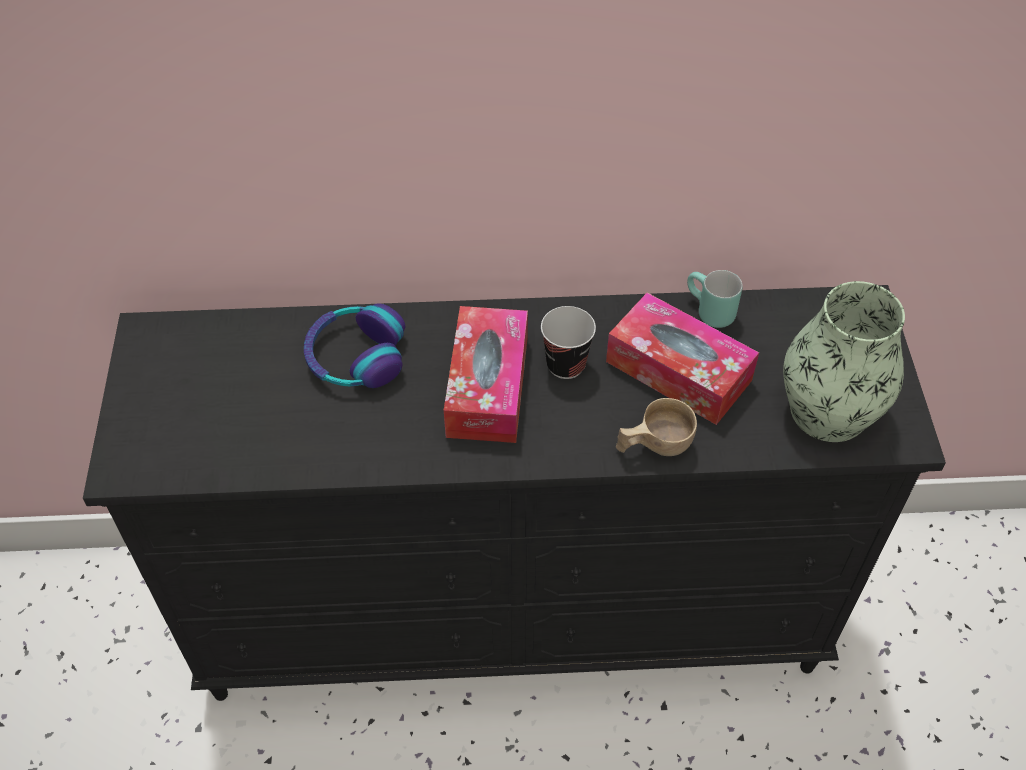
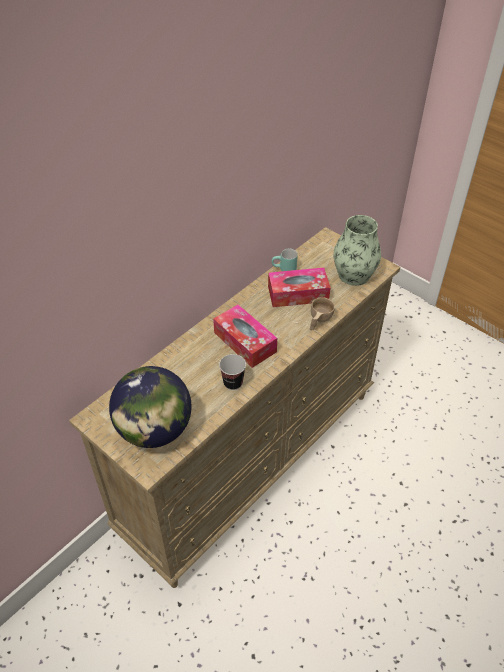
camera: 45 degrees left, 5 degrees down
(196, 419) = (154, 430): none -> globe
(356, 357) = (186, 366): headphones -> none
(515, 615) = (252, 460): black dresser -> beige dresser
(566, 364) = (261, 317): cup -> cup (233, 383)

